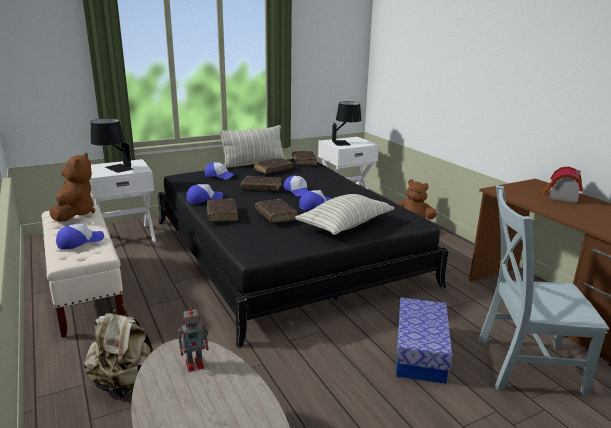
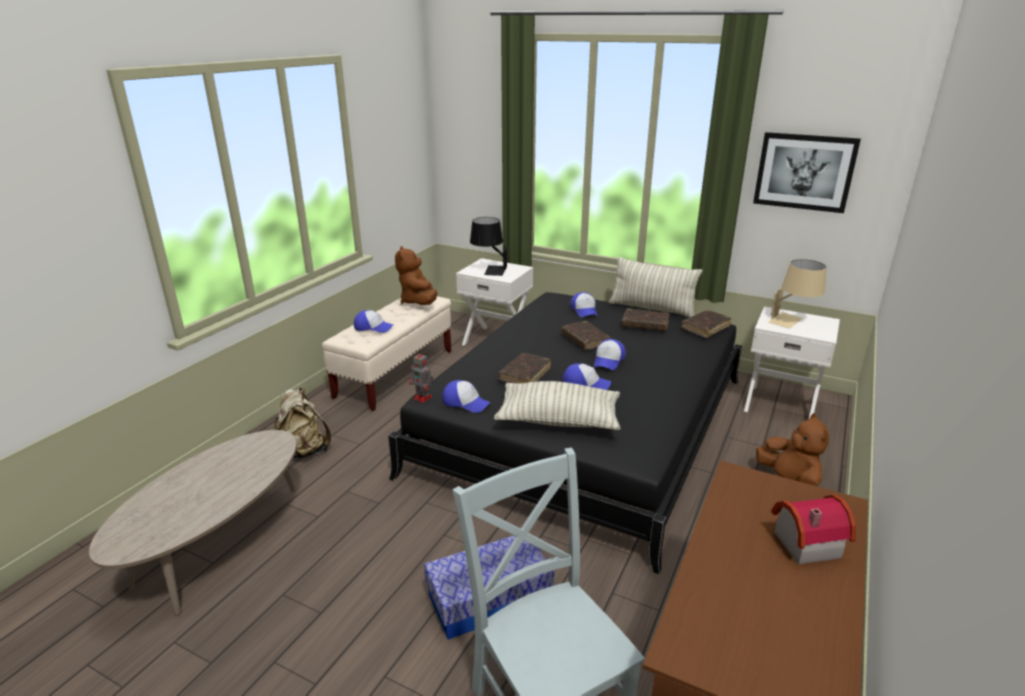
camera: 55 degrees right, 5 degrees up
(75, 213) = (418, 302): brown plush toy -> brown plush toy turned 120 degrees clockwise
(196, 364) = (261, 454): toy robot -> toy robot (423, 398)
(204, 199) = (516, 329): cap -> cap (465, 402)
(222, 214) = (491, 351): brown book -> none
(319, 48) = (804, 172): none -> picture
(345, 142) = (793, 322): black table lamp -> beige table lamp

